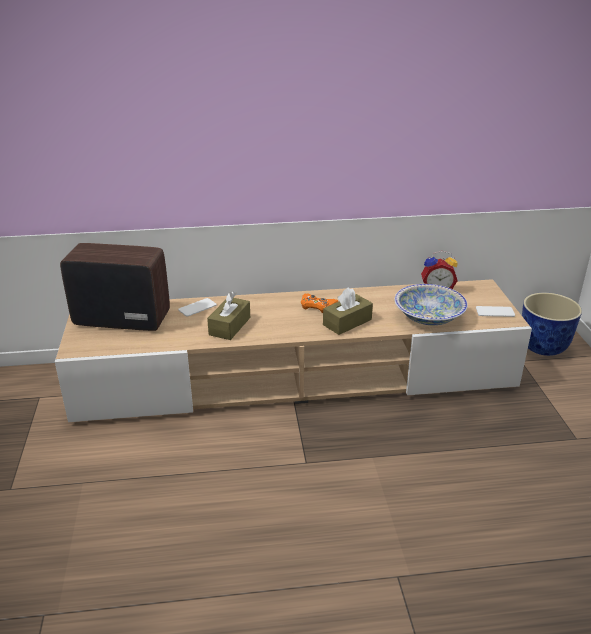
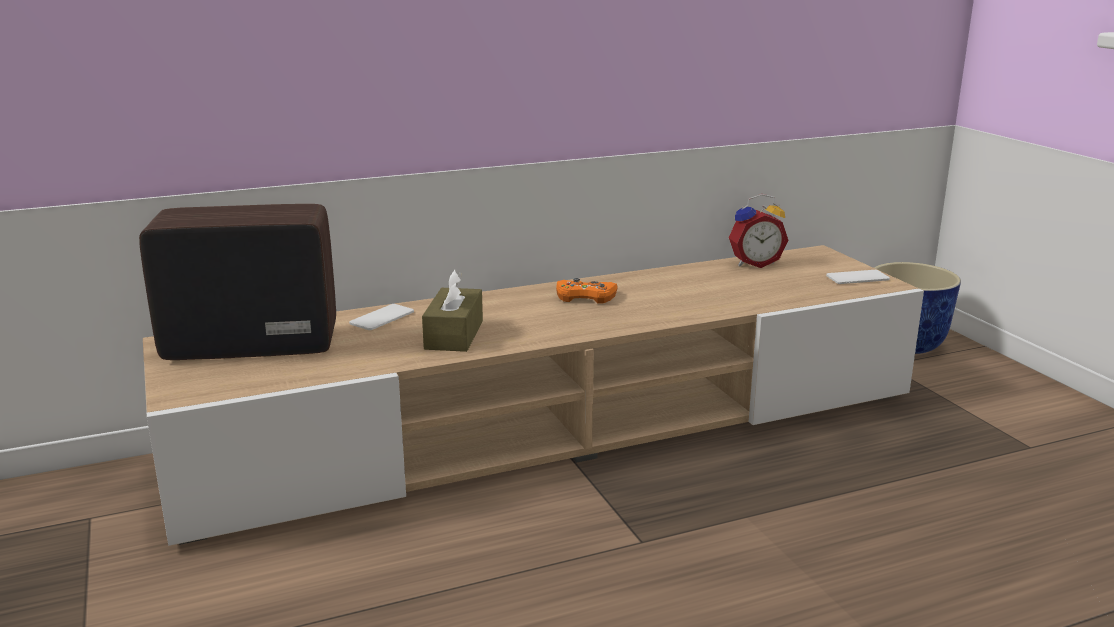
camera: 15 degrees left, 10 degrees down
(347, 322) = (646, 311): brown tissue box -> none
(428, 317) = (766, 293): bowl -> none

